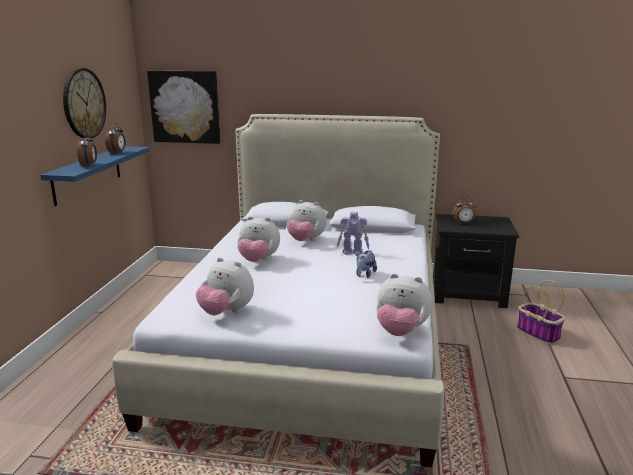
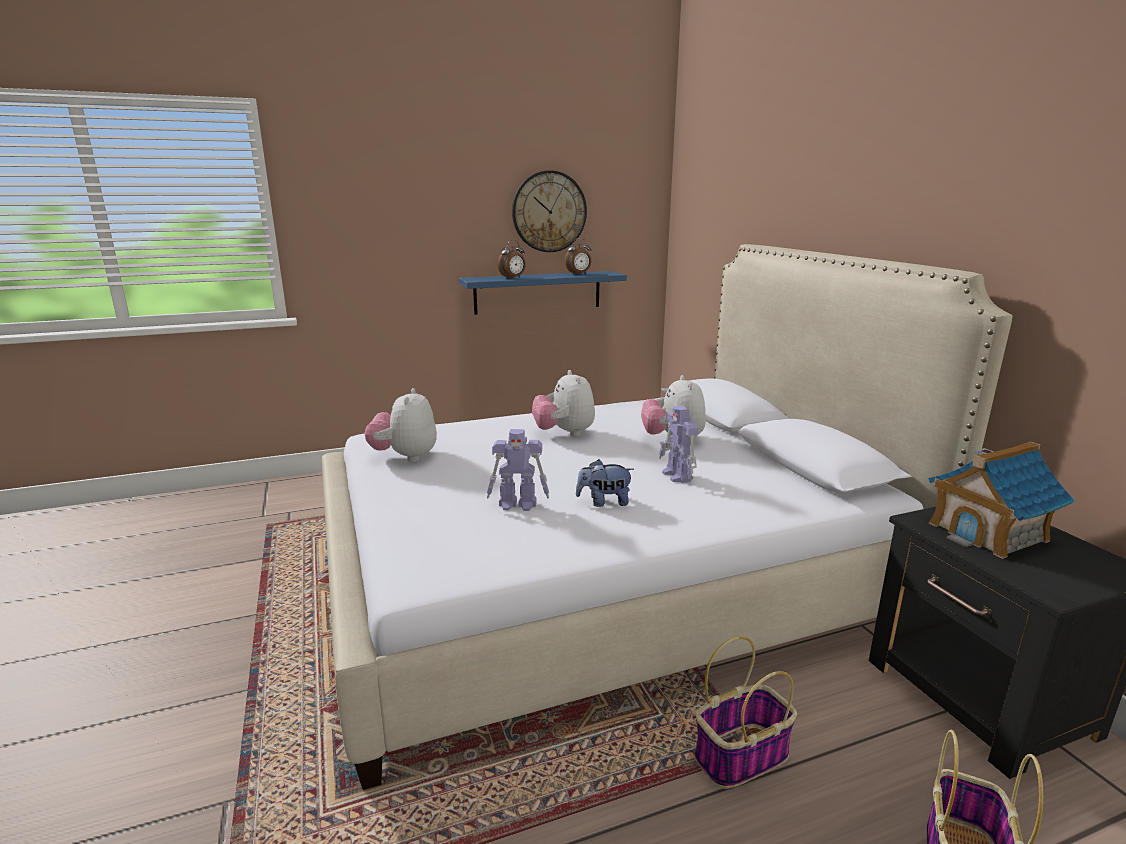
camera: 60 degrees right, 0 degrees up
(185, 107) = (700, 230): picture -> none
(344, 294) = (518, 504): none -> toy robot
(401, 331) = (433, 571): plush toy -> none
(464, 223) = (988, 532): alarm clock -> toy house
(469, 352) = (741, 755): none -> basket

